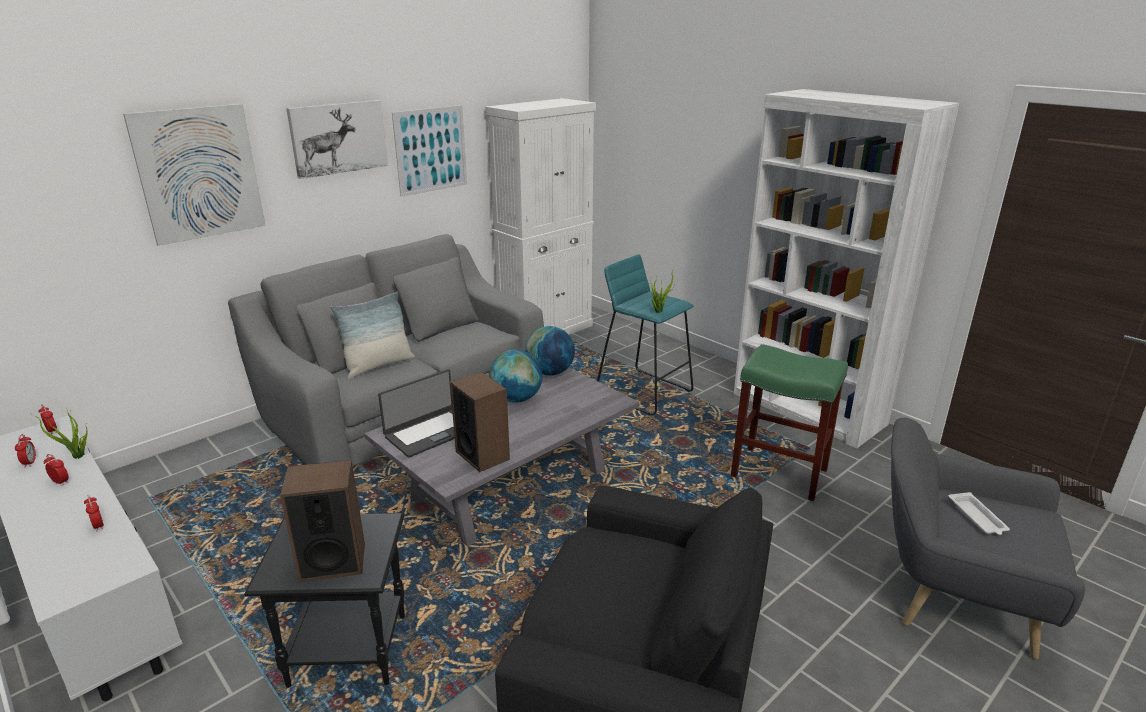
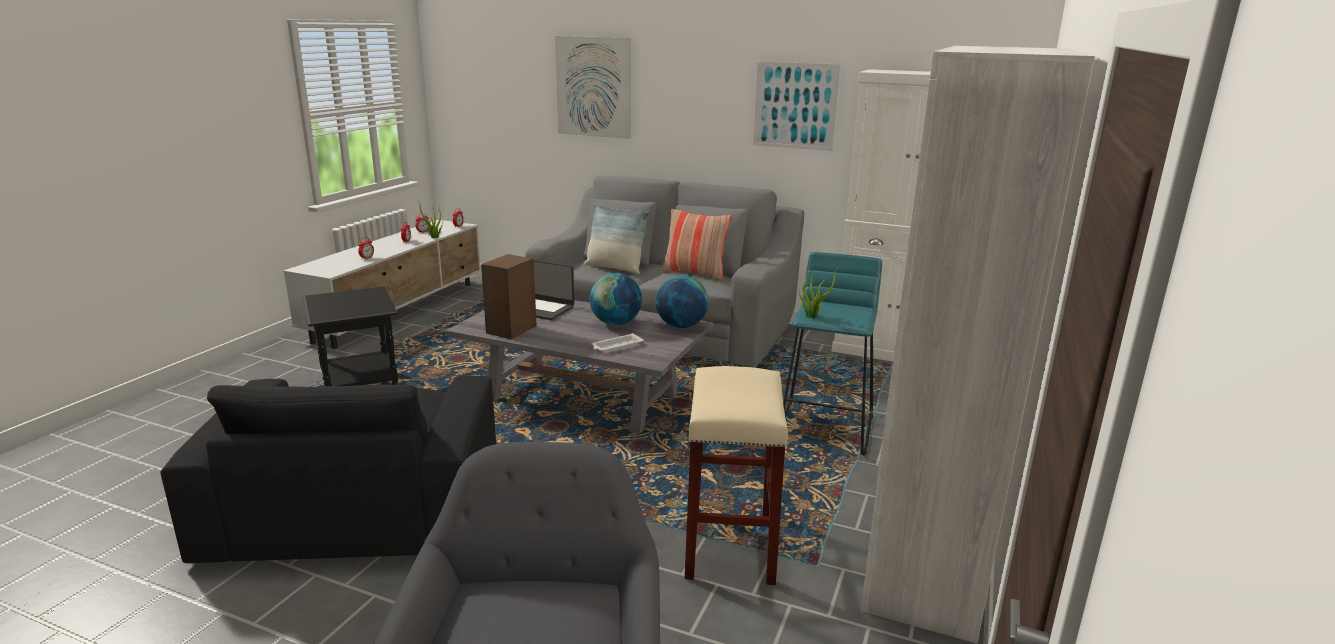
camera: 65 degrees right, 5 degrees down
(332, 562) = (335, 306): speaker -> none
(338, 138) = (702, 77): picture -> none
(453, 332) = (695, 272): none -> pillow
(780, 473) = (731, 546): green stool -> beige stool
(977, 517) = (535, 609): white tray -> white tray (616, 346)

